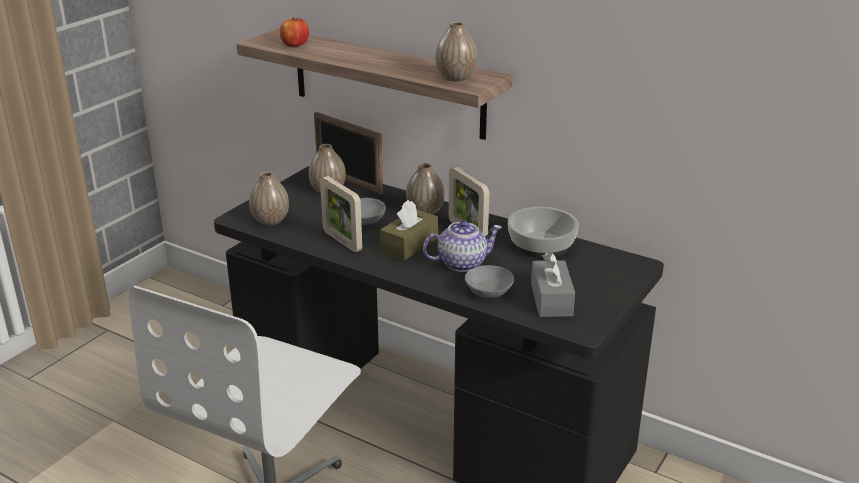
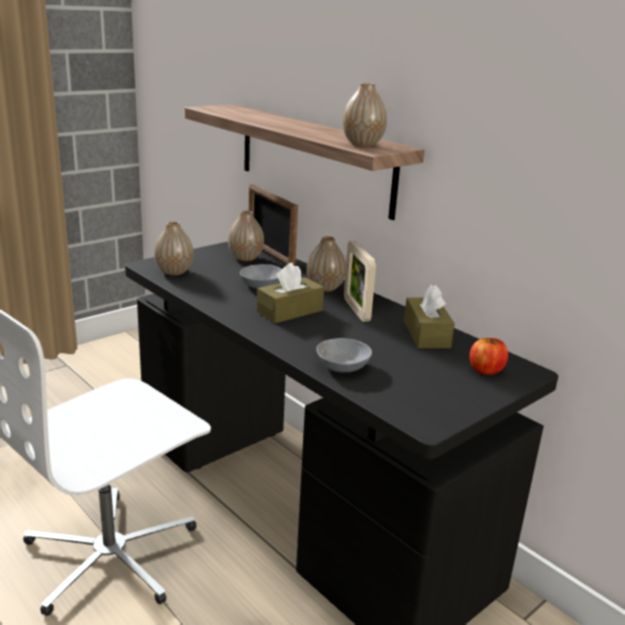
camera: 15 degrees right, 5 degrees down
(295, 44) = (235, 112): apple -> apple (485, 370)
(342, 241) = (226, 298): picture frame -> none
(462, 263) = (332, 336): teapot -> none
(540, 245) = (426, 334): bowl -> brown tissue box
(551, 299) = (407, 386): grey tissue box -> none

